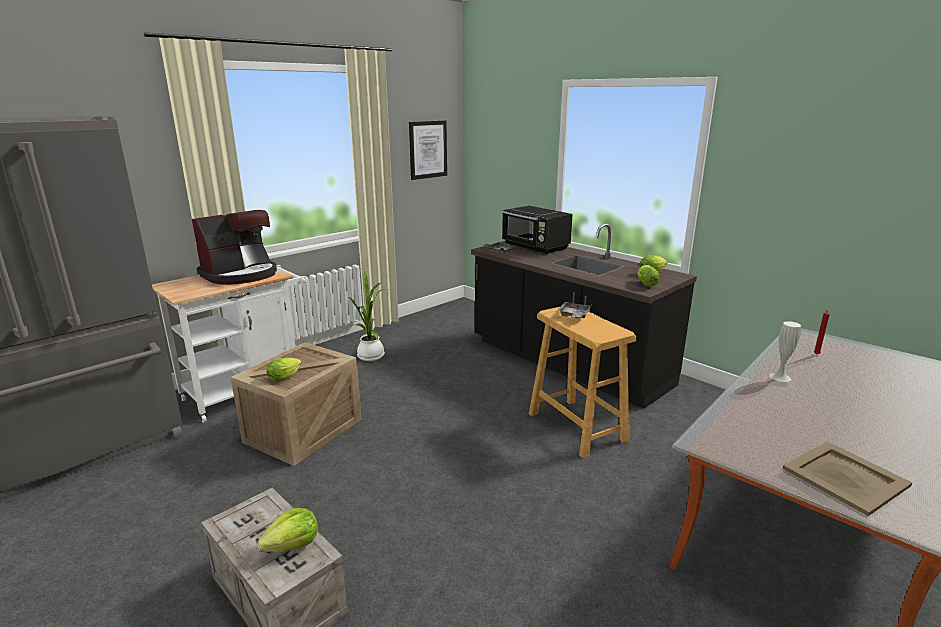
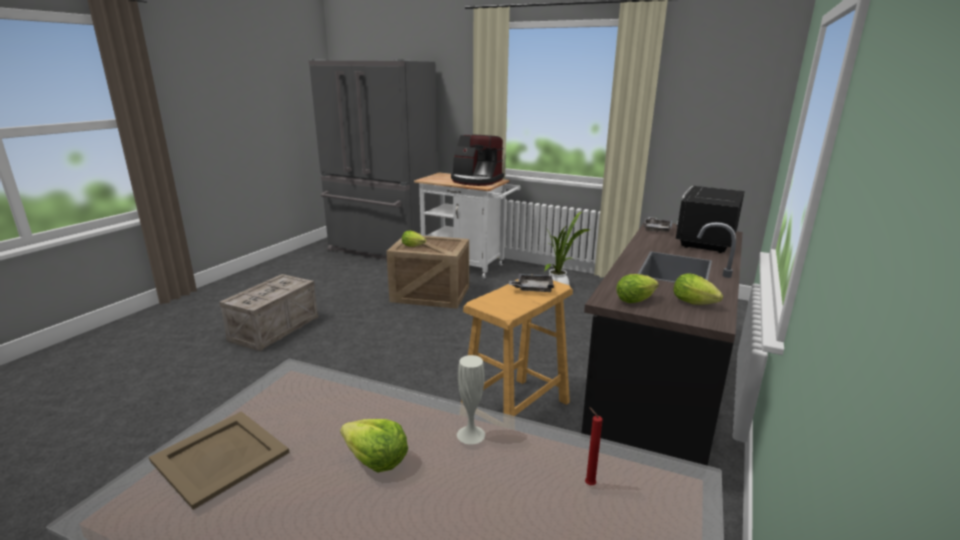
camera: 70 degrees right, 0 degrees up
(293, 545) = (262, 297): lettuce -> lettuce (375, 460)
(428, 149) = (724, 112): picture -> none

